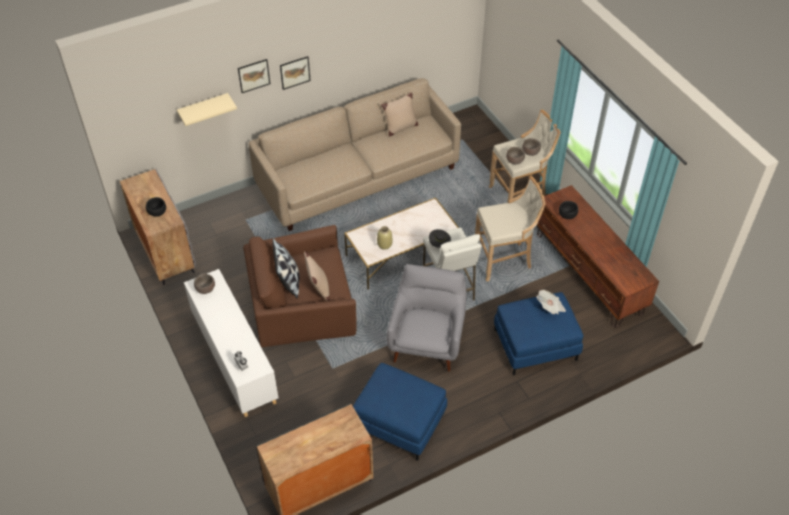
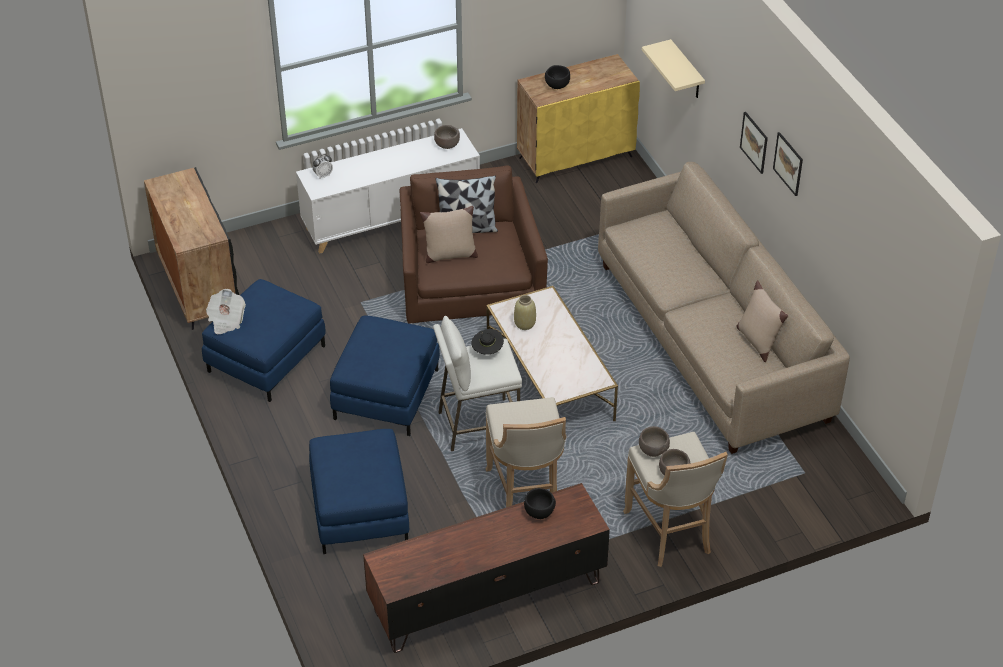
camera: 95 degrees right, 5 degrees down
(165, 251) = (576, 157): grey cabinet -> yellow cabinet
(254, 75) = (725, 91): picture -> picture (788, 163)
(426, 341) = (386, 394): grey armchair -> blue ottoman
(550, 307) = (373, 480): newspaper -> newspaper (226, 320)

